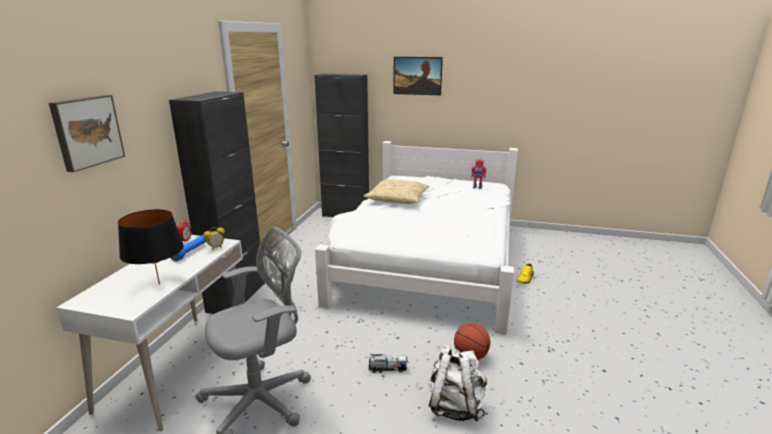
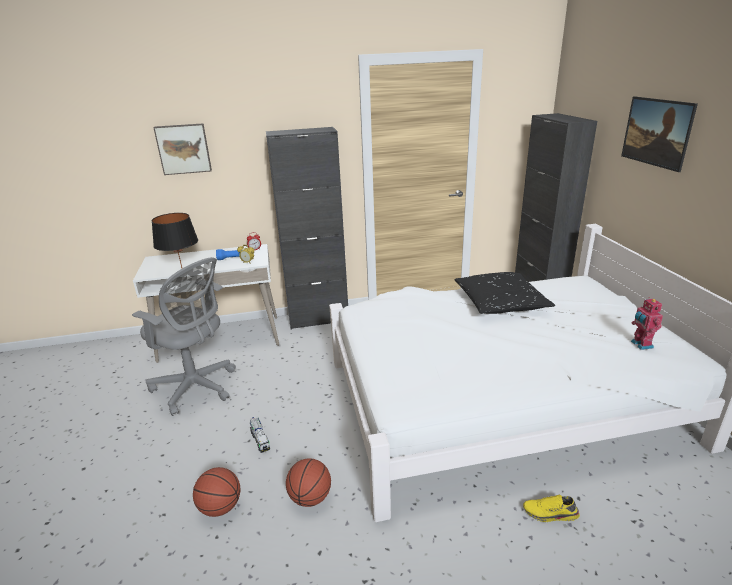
camera: 65 degrees right, 5 degrees up
(397, 199) = (500, 302): beige pillow -> black pillow
(455, 406) = (220, 507): white backpack -> basketball

